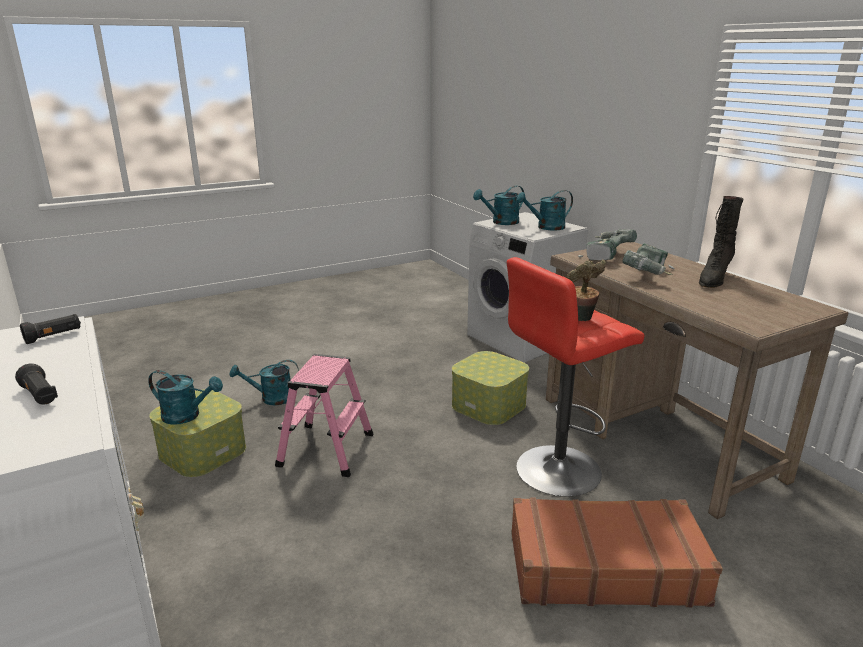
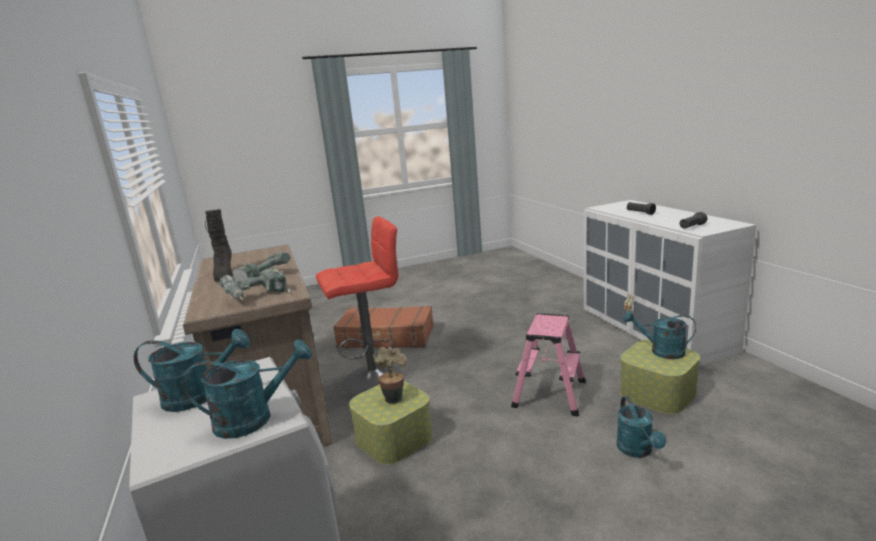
camera: 170 degrees left, 5 degrees down
(271, 399) = (637, 451): turquoise watering can -> turquoise watering can turned 90 degrees clockwise
(581, 320) = (348, 274): potted plant -> potted plant (394, 398)
(713, 279) = (224, 275): black boot -> black boot turned 120 degrees clockwise

